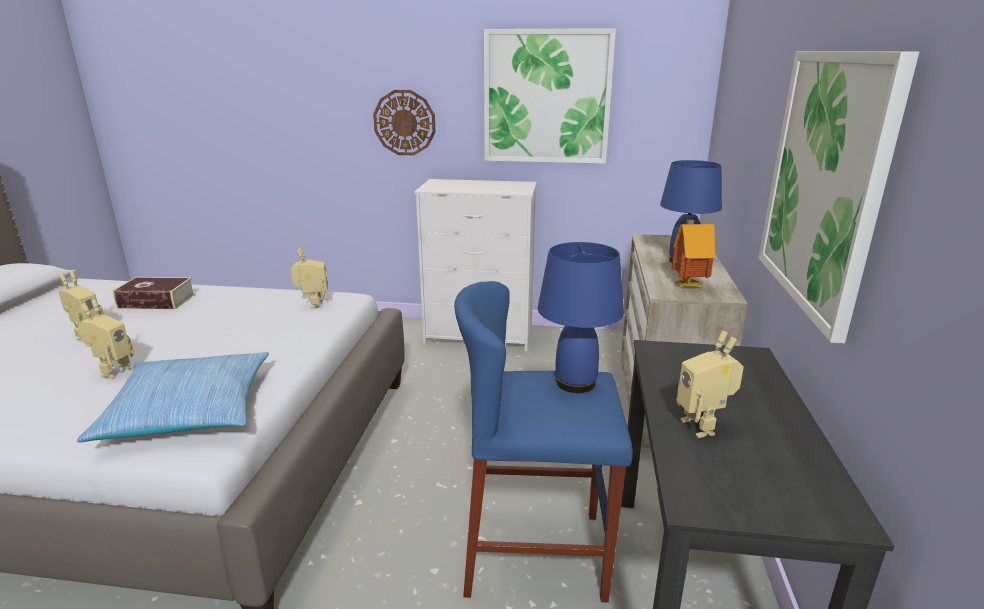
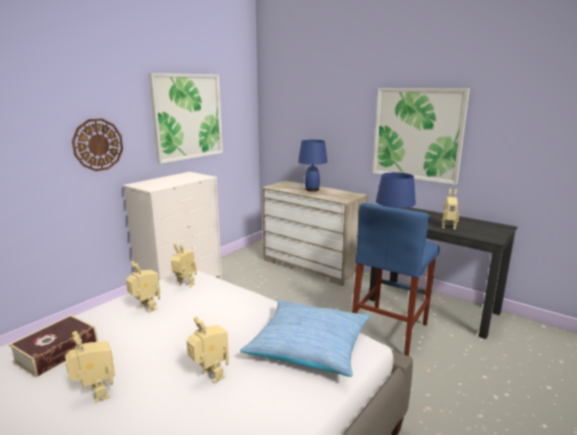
camera: 60 degrees left, 5 degrees down
(248, 305) = (146, 309): none -> toy robot
(687, 286) = (340, 196): toy house -> none

